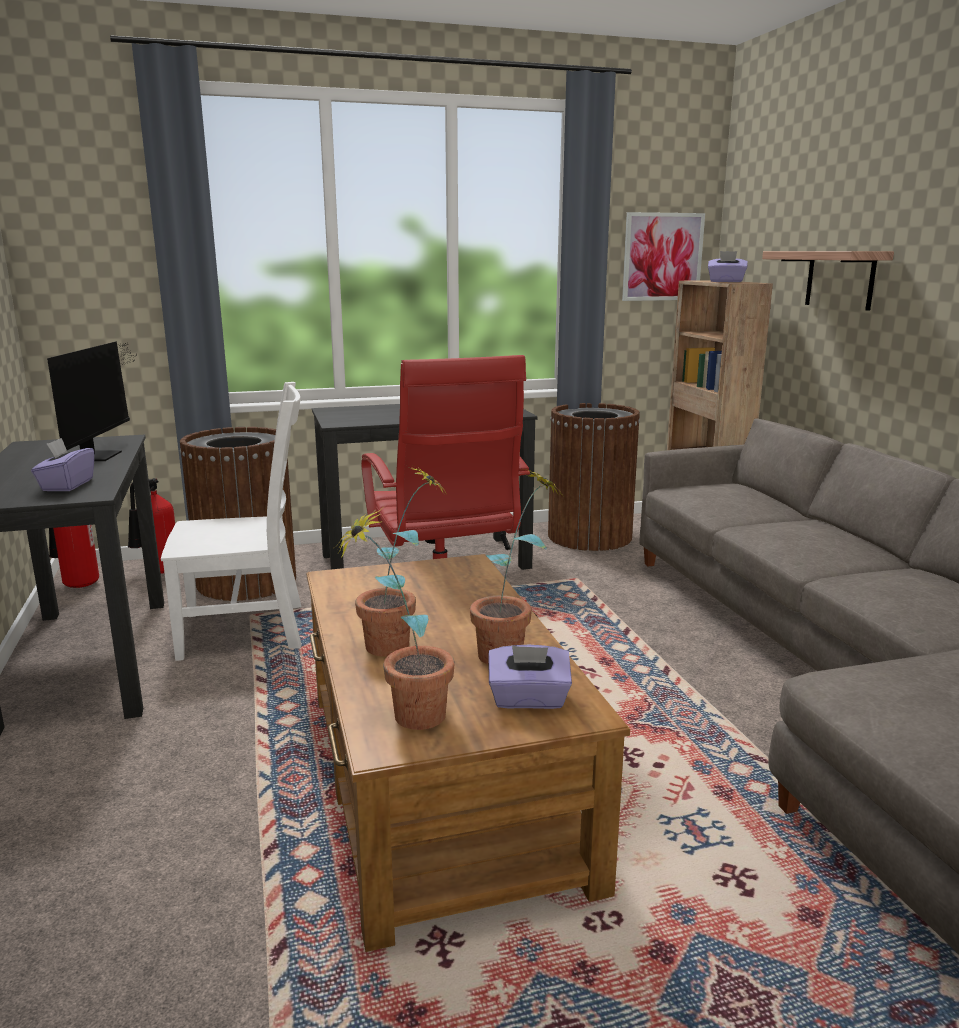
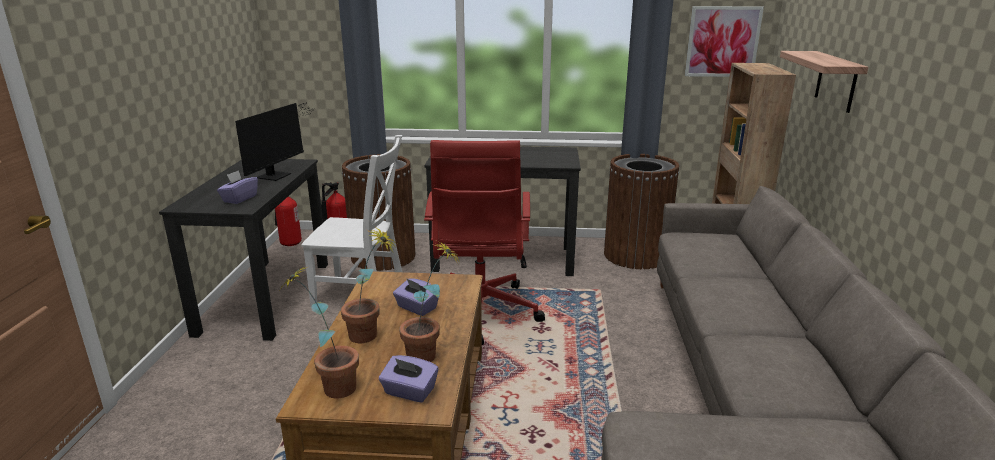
camera: 20 degrees right, 5 degrees up
(726, 282) = (761, 69): purple tissue box -> purple tissue box (416, 308)

